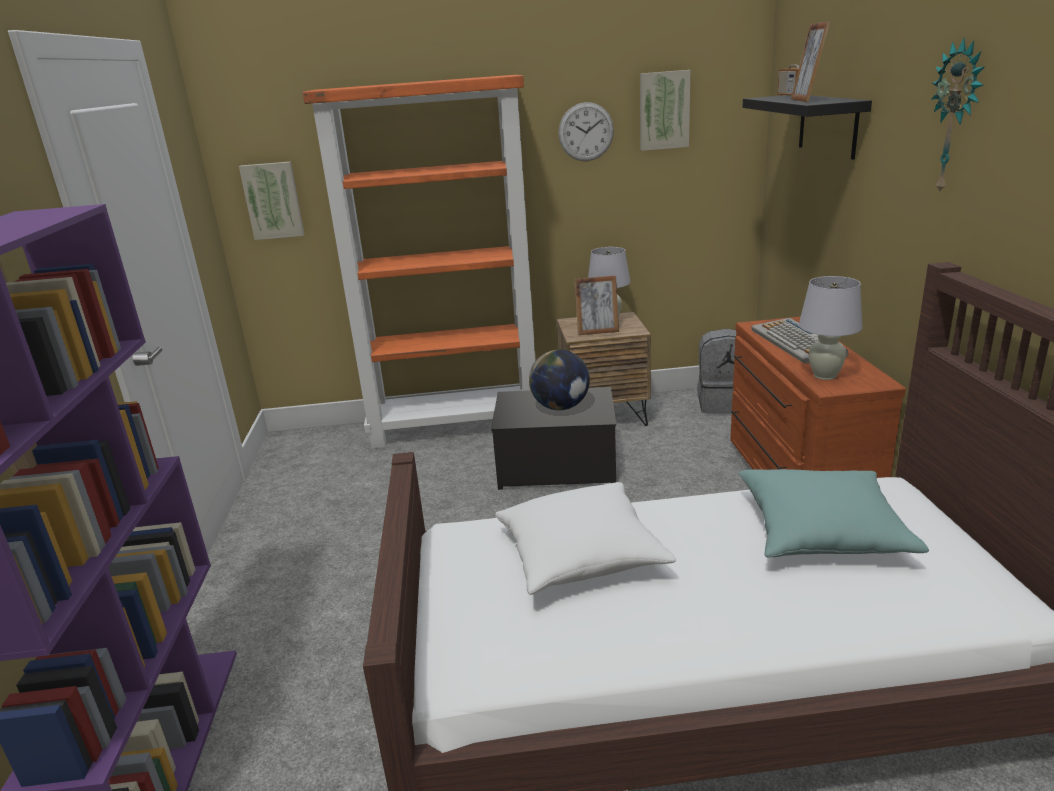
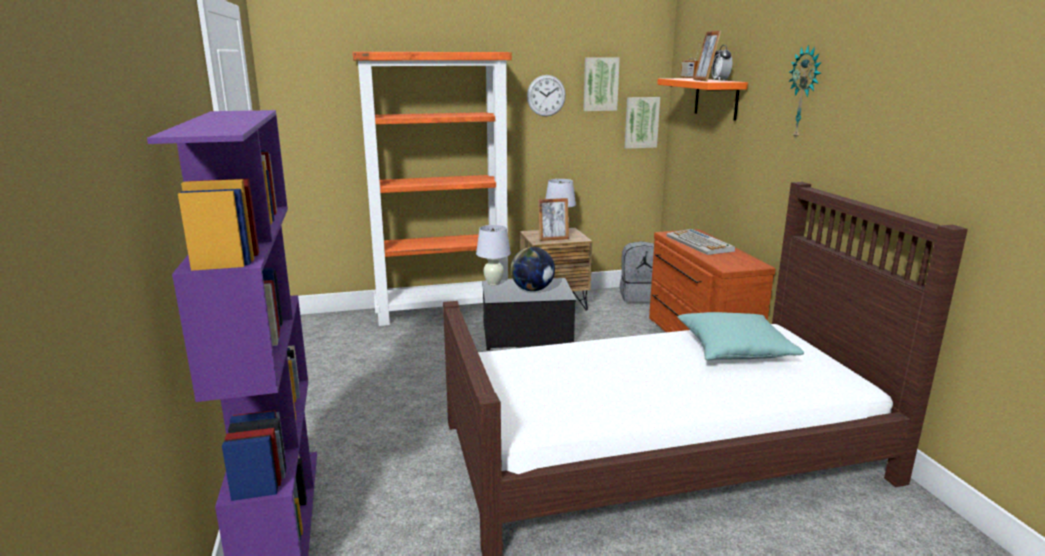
camera: 10 degrees left, 5 degrees down
(273, 200) = (311, 132): picture -> picture (641, 122)
(581, 556) = (582, 366): white pillow -> none
(824, 375) = (722, 261): white table lamp -> white table lamp (493, 283)
(828, 125) = (716, 98): black shelf -> orange shelf
(831, 99) = (720, 80): none -> alarm clock

